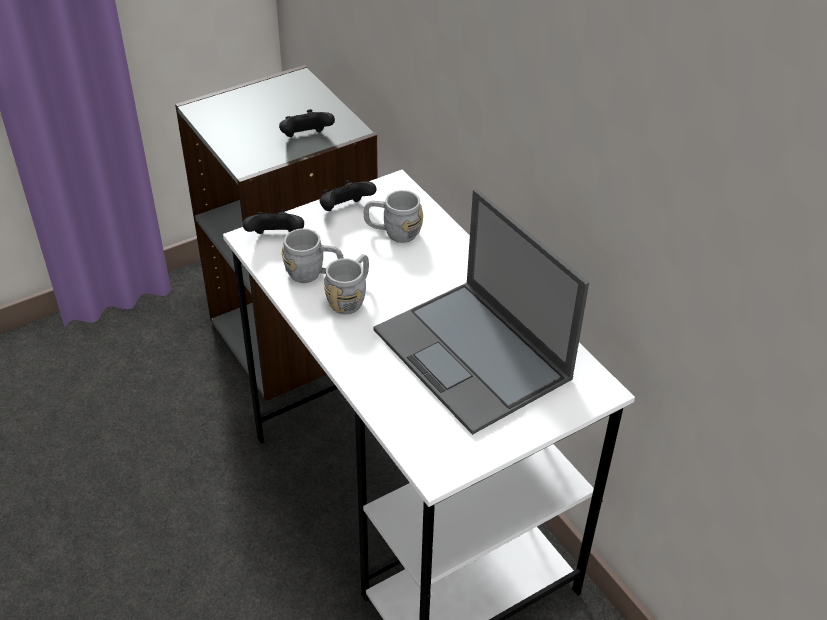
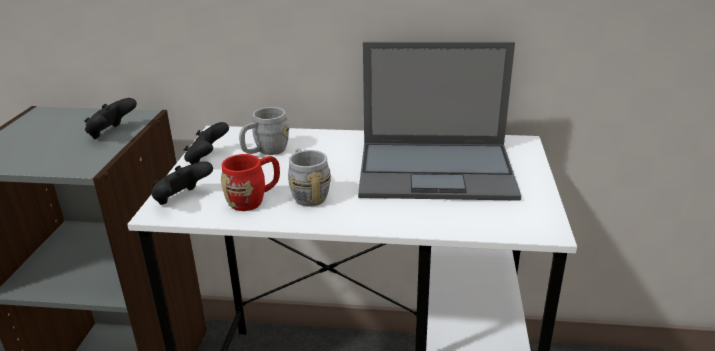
camera: 50 degrees left, 15 degrees down
(313, 274) = (254, 199): grey mug -> red mug

